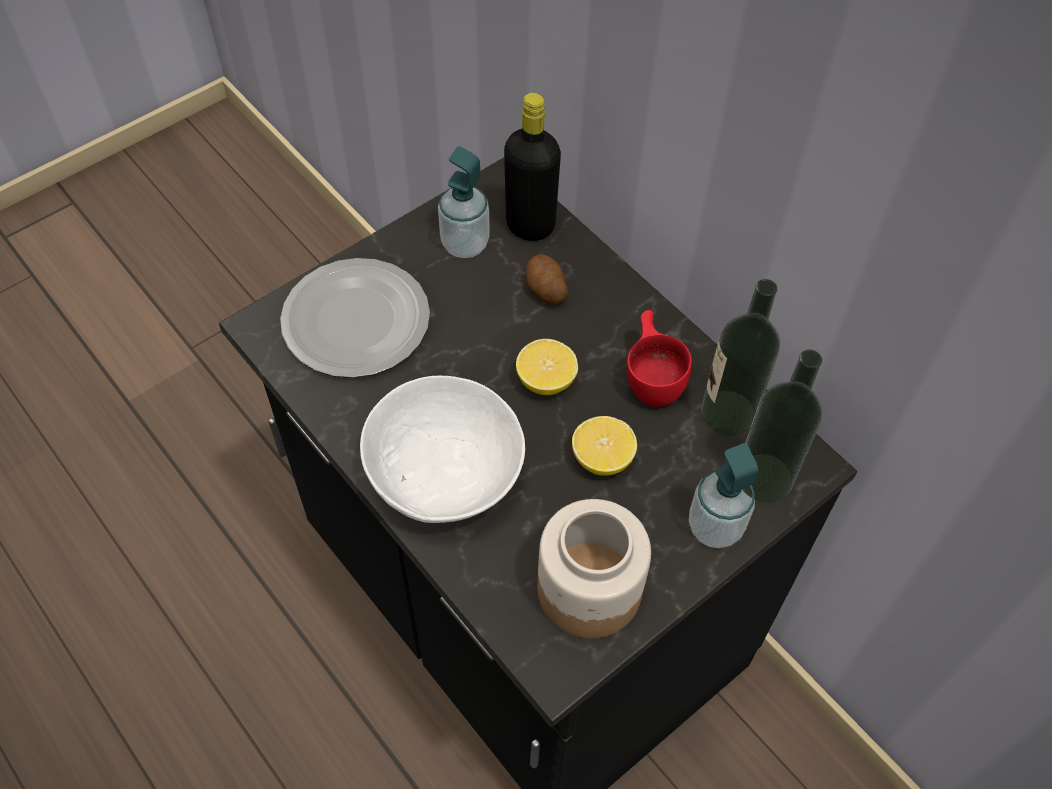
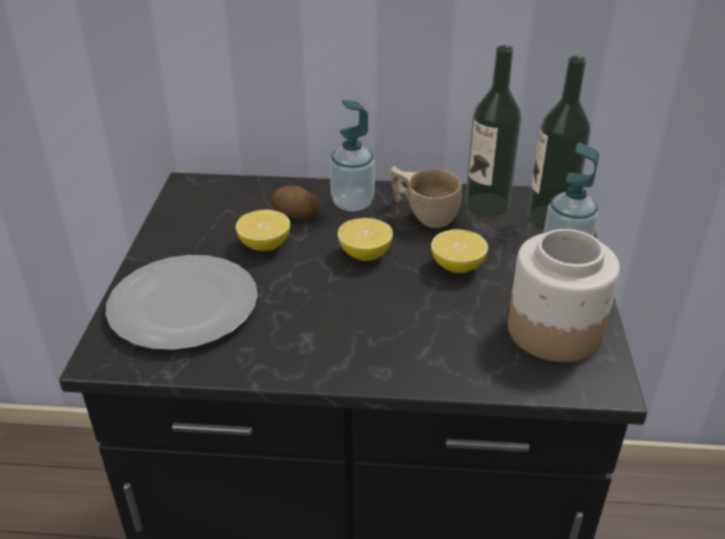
camera: 45 degrees left, 20 degrees down
(445, 473) = (376, 340): white bowl -> none
(465, 244) = (206, 224): soap dispenser -> soap dispenser (352, 203)
(481, 305) = (264, 245): none -> lemon
(530, 225) = (238, 193): black bottle -> none
(653, 376) = (423, 214): red cup -> beige cup

